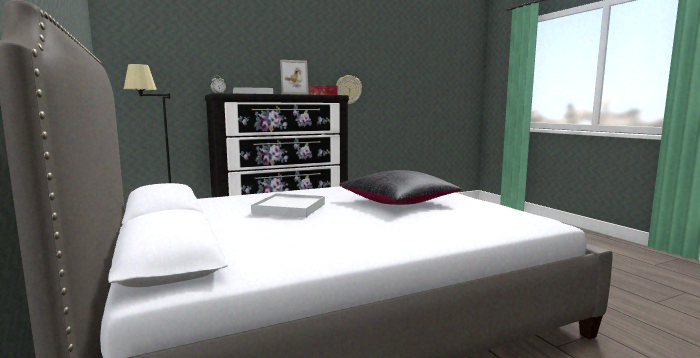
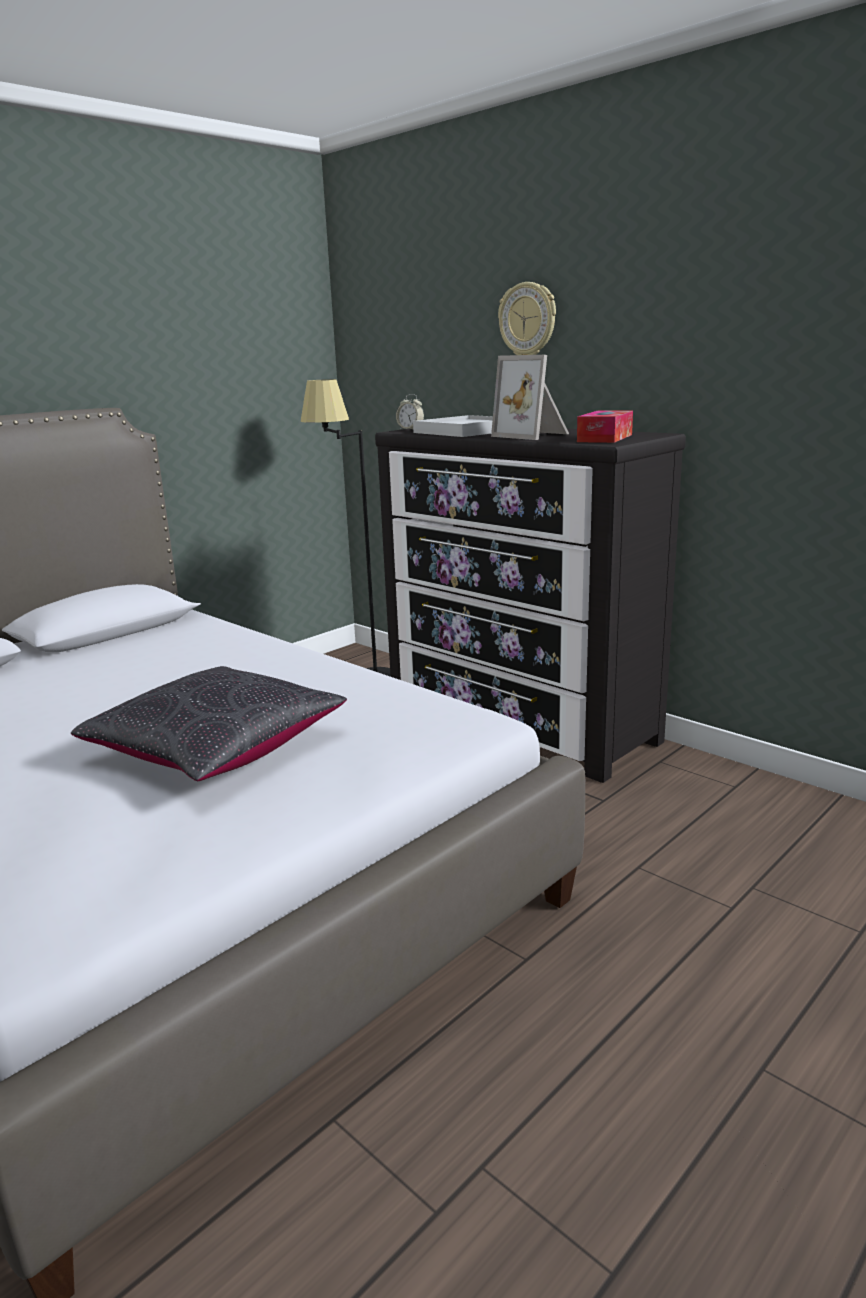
camera: 70 degrees right, 10 degrees up
(289, 208) = (142, 679): white tray -> none
(348, 89) = (750, 415): wall clock -> wall clock (528, 320)

